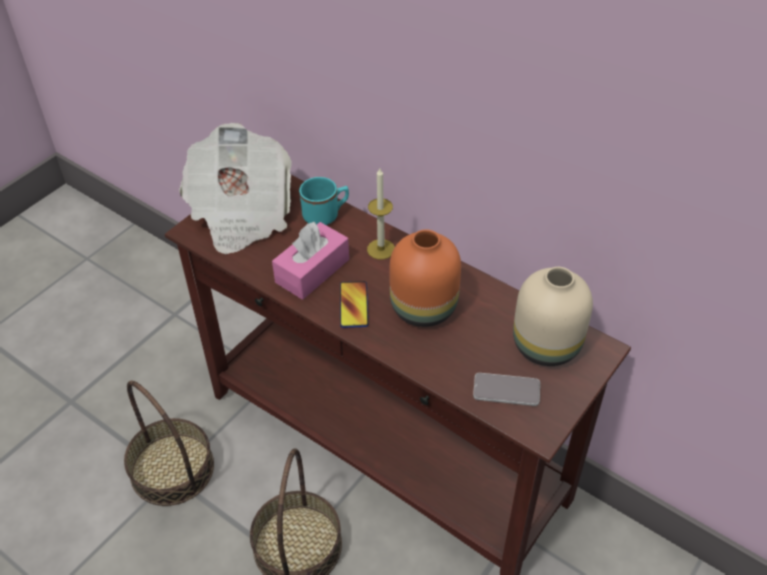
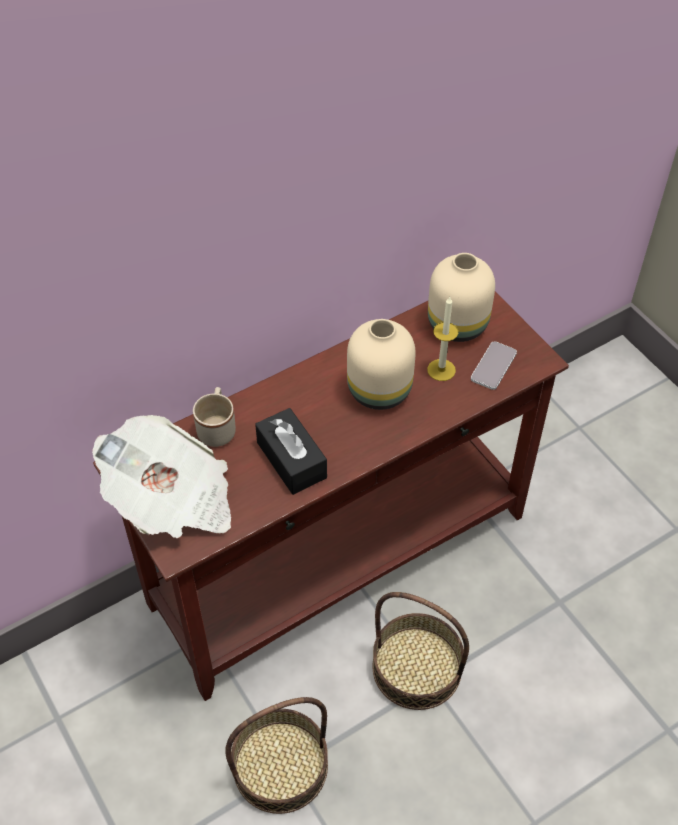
camera: 70 degrees left, 5 degrees up
(312, 271) = (291, 460): pink tissue box -> black tissue box
(326, 215) = (217, 428): turquoise mug -> beige mug
(353, 305) = (352, 440): phone -> none
(381, 249) = (289, 398): candle -> candle (441, 370)
(424, 306) = (377, 389): orange vase -> beige vase

